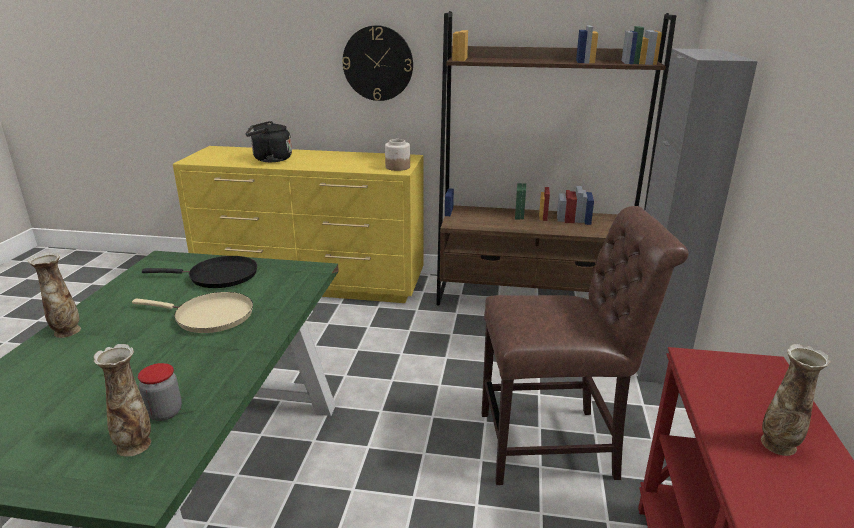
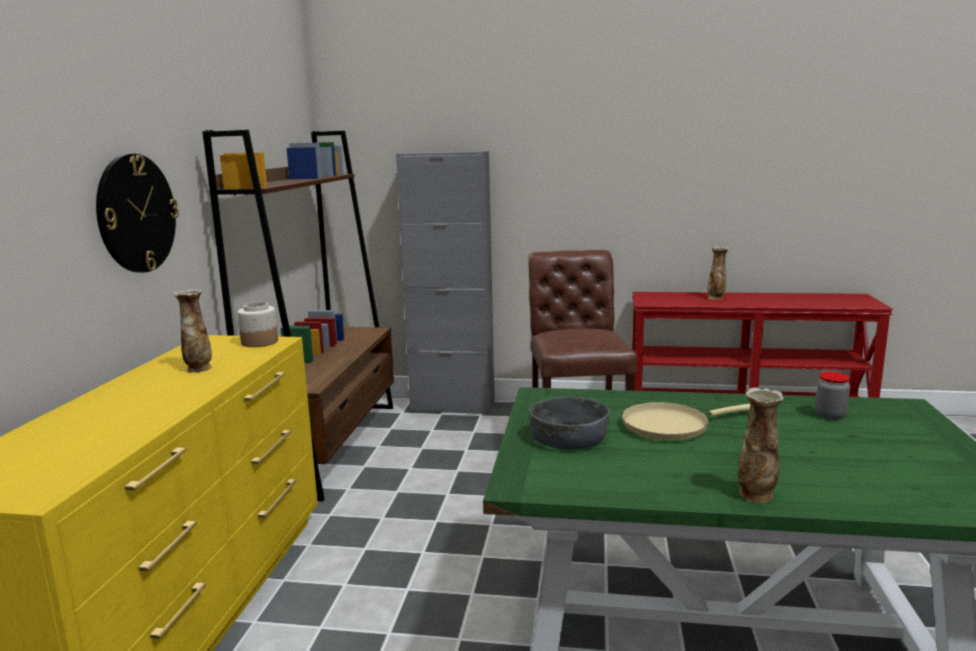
camera: 90 degrees left, 10 degrees down
(135, 444) = (874, 417): vase -> vase (198, 369)
(209, 316) = (670, 425): beige frying pan -> beige frying pan turned 120 degrees counterclockwise
(218, 276) = (570, 437): black frying pan -> grey bowl
(270, 159) = (124, 418): black kettle -> none

